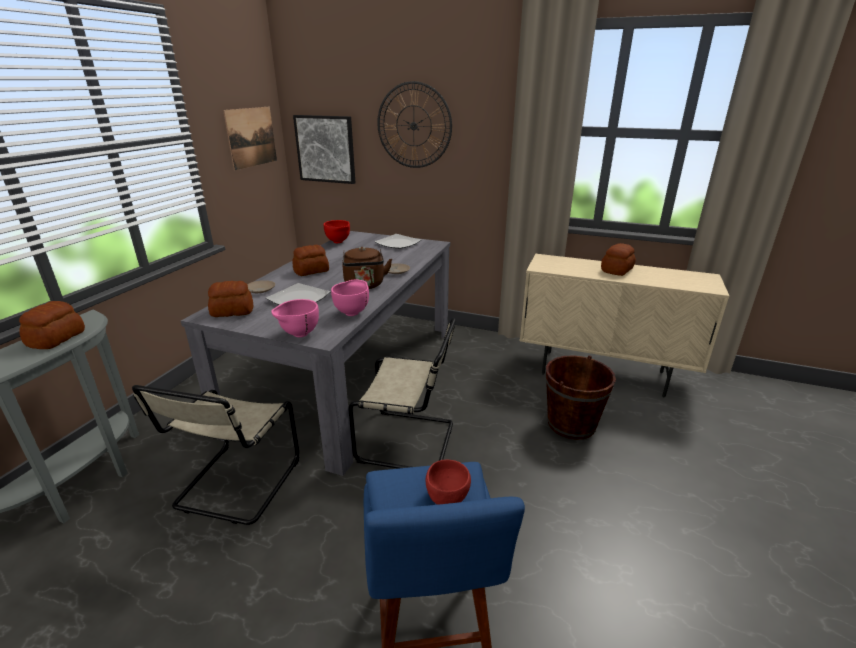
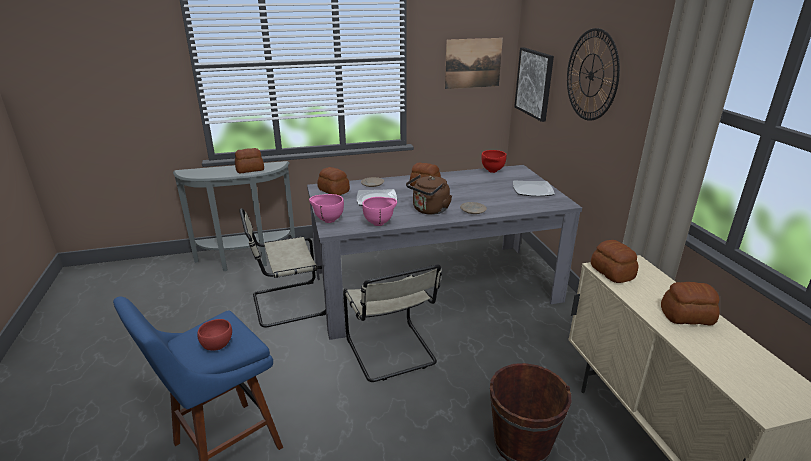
camera: 55 degrees right, 0 degrees up
(548, 267) = (612, 272): none -> bread

